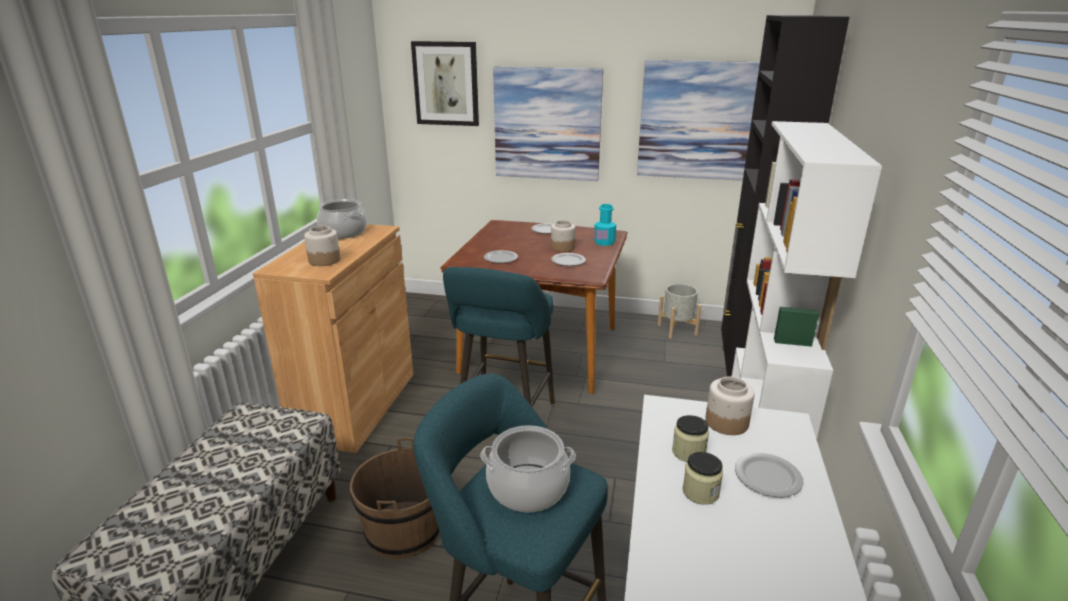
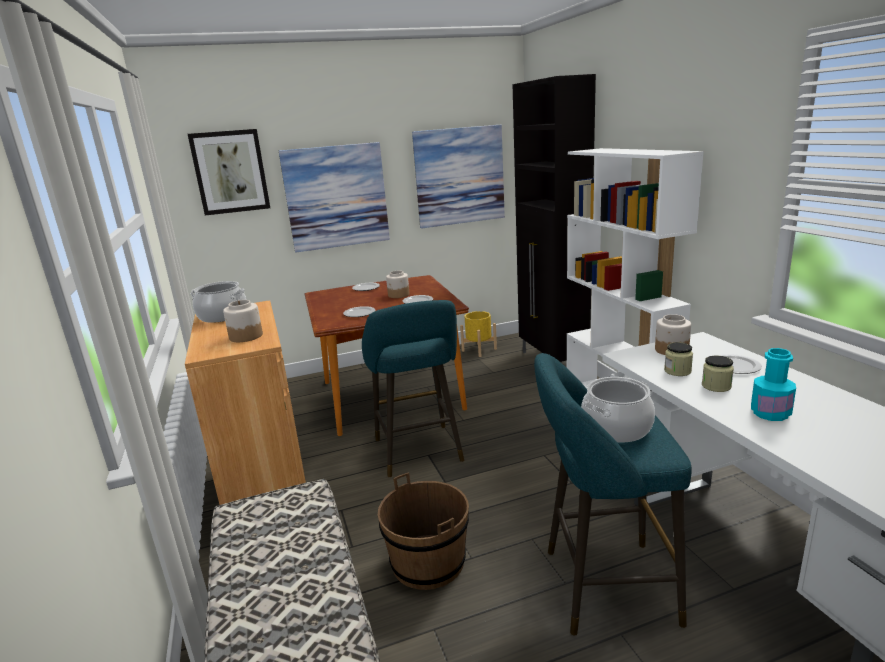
camera: 30 degrees left, 5 degrees down
(604, 242) = (425, 284): turquoise bottle -> turquoise bottle (770, 413)
(677, 329) = (479, 350): grey planter -> yellow planter

